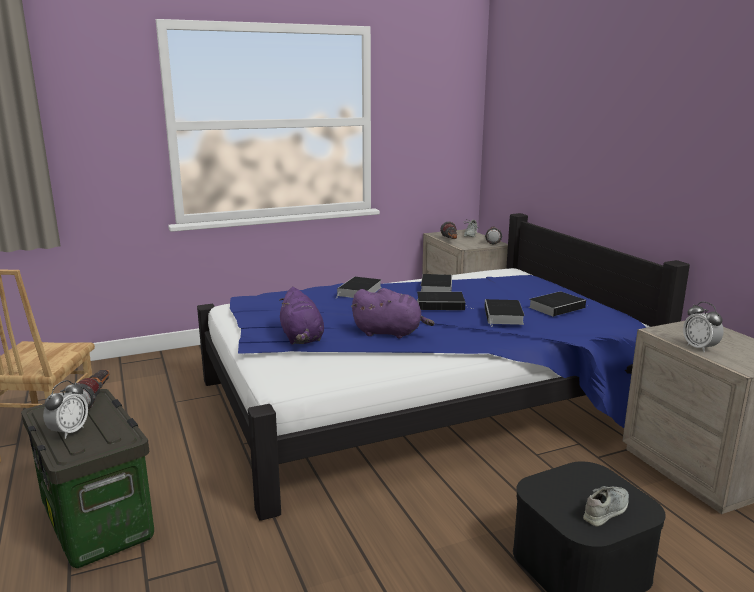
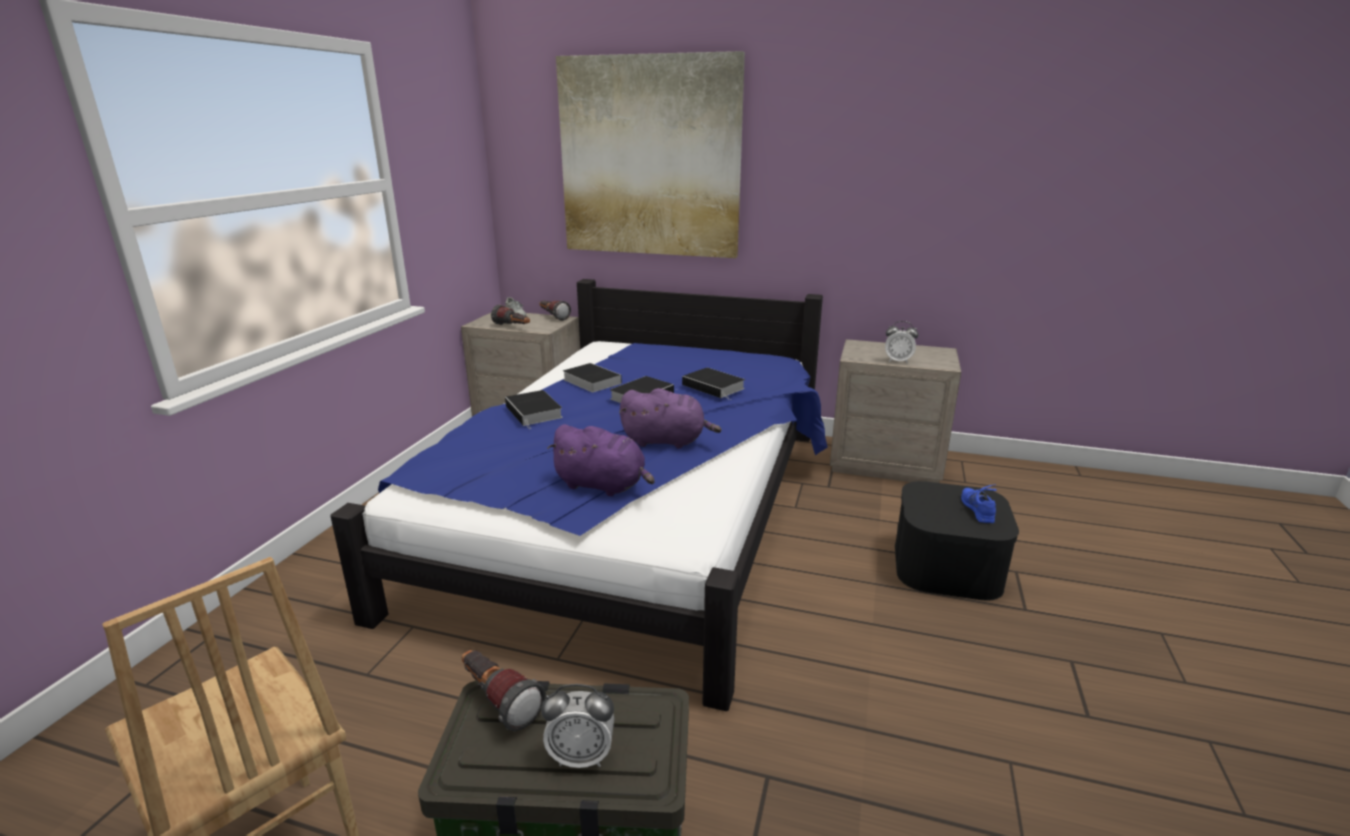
camera: 50 degrees left, 5 degrees up
(69, 431) = (581, 756): alarm clock -> alarm clock turned 120 degrees clockwise
(390, 333) = (667, 441): purple plush toy -> purple plush toy turned 45 degrees clockwise
(557, 307) = (728, 364): book -> none
(574, 111) = (650, 158): none -> picture
(607, 510) = (977, 509): grey shoe -> blue shoe

